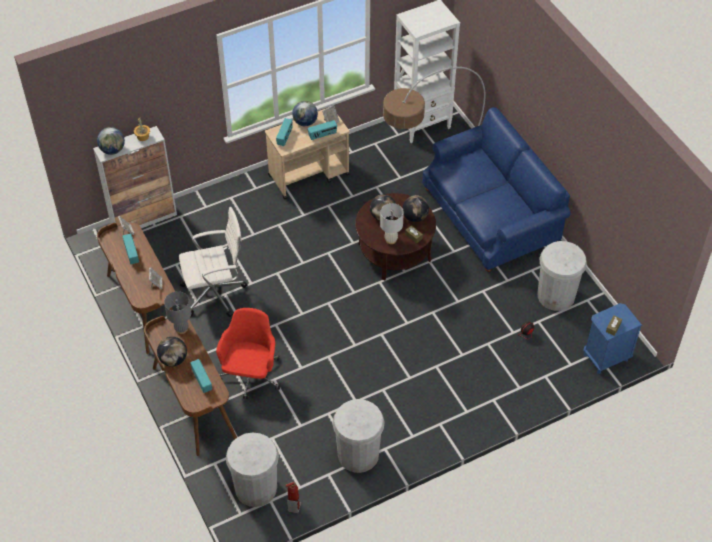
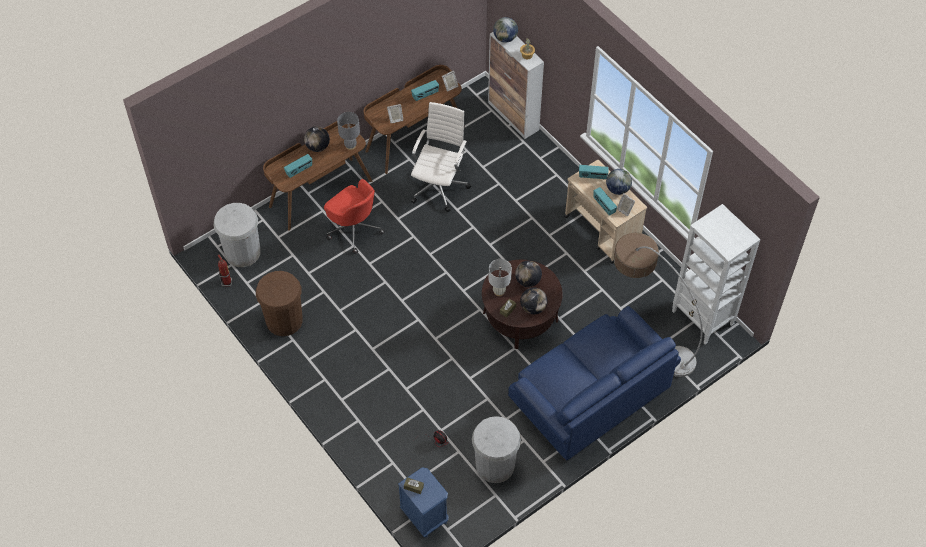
camera: 80 degrees right, 5 degrees up
(215, 293) = (439, 185): white office chair -> white office chair turned 135 degrees counterclockwise
(251, 376) = (354, 228): red office chair -> red office chair turned 45 degrees clockwise
(358, 454) = (284, 320): white trash can -> brown trash can

